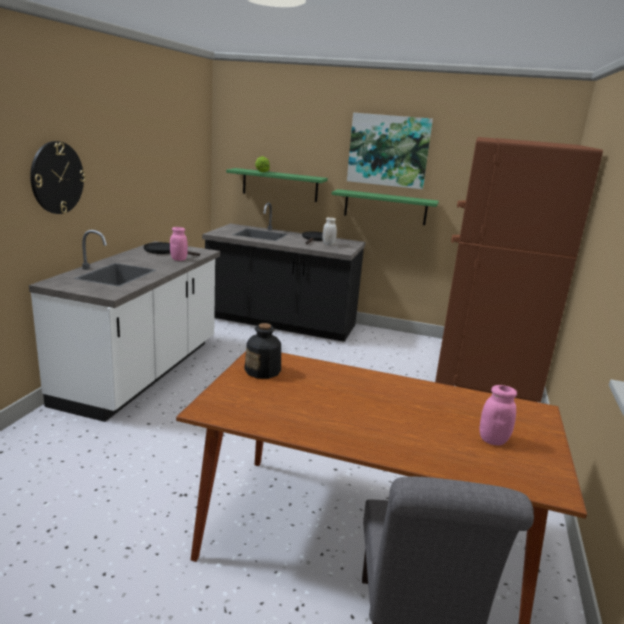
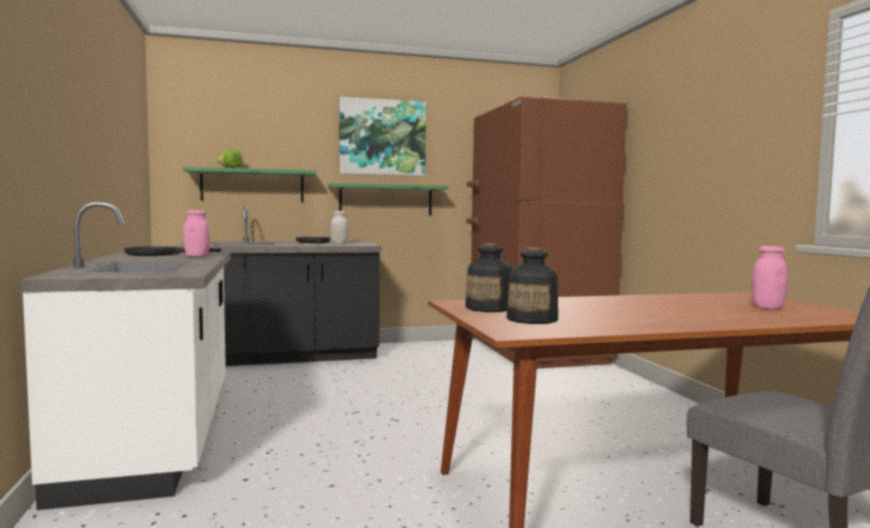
camera: 30 degrees left, 15 degrees down
(57, 178) = (43, 117): wall clock -> none
(256, 396) = (532, 319): none -> bottle

